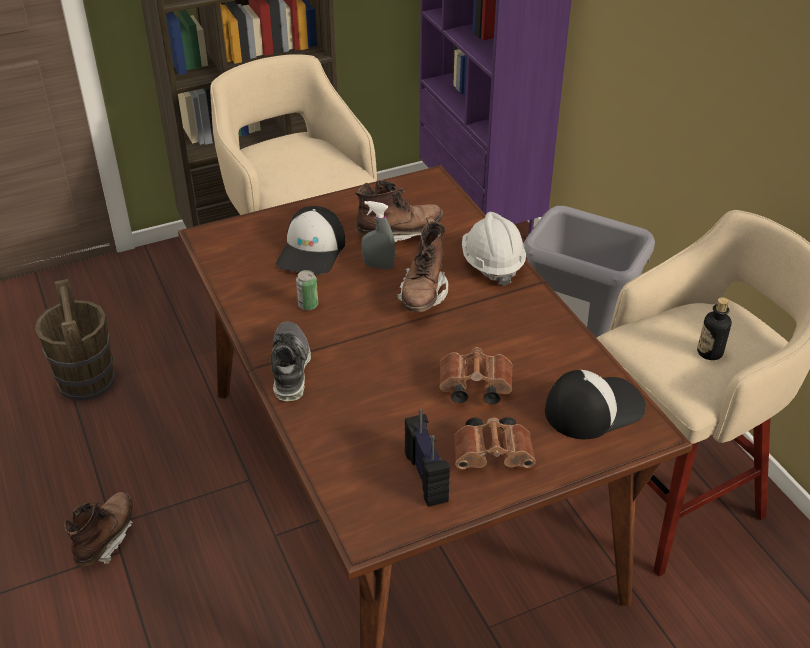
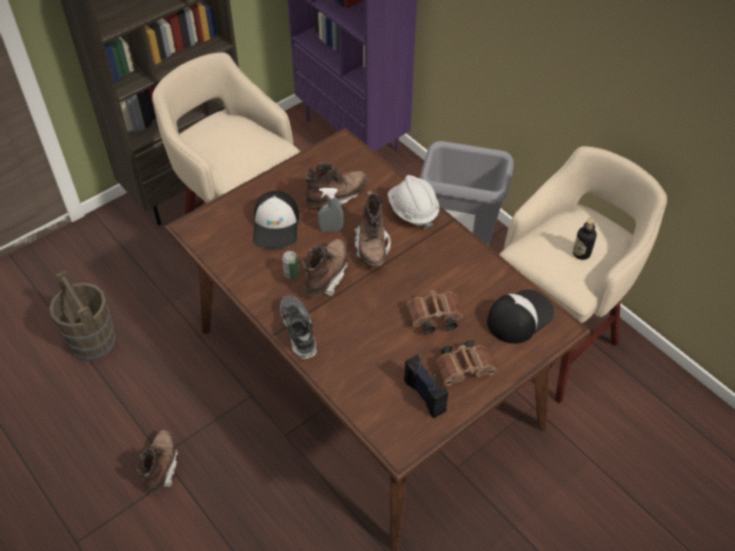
camera: 15 degrees left, 10 degrees up
(351, 315) = (326, 276): none -> brown boot

